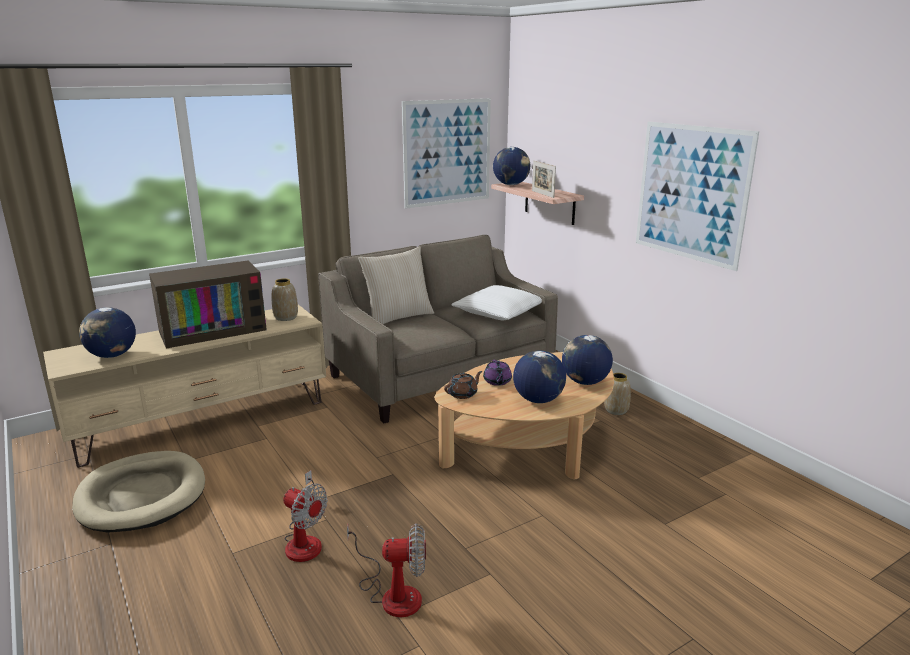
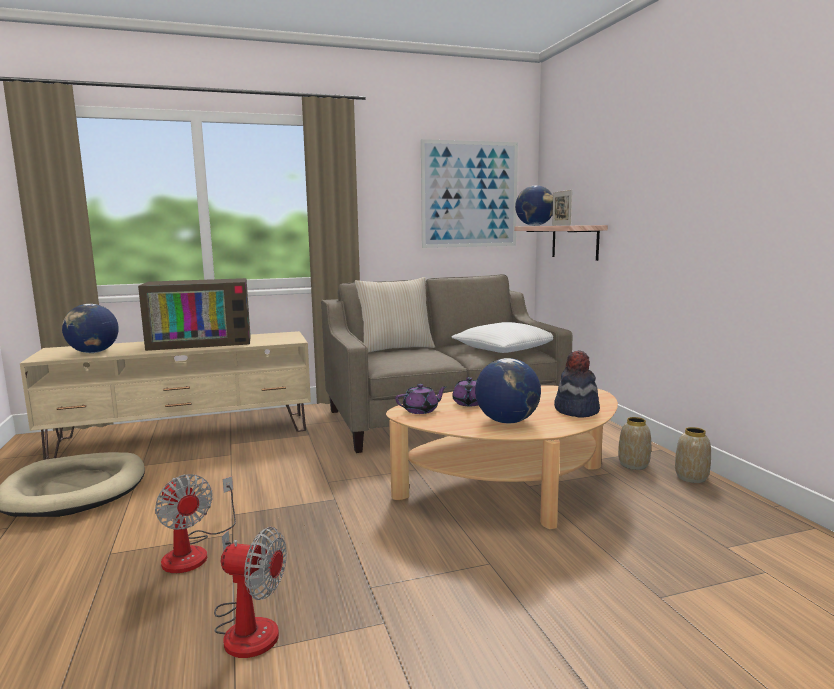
camera: 15 degrees right, 10 degrees down
(286, 317) = (278, 338): vase -> vase (691, 478)
(463, 394) = (421, 410): brown teapot -> purple teapot
(584, 382) = (576, 410): globe -> hat
(691, 193) = (723, 191): picture -> none

